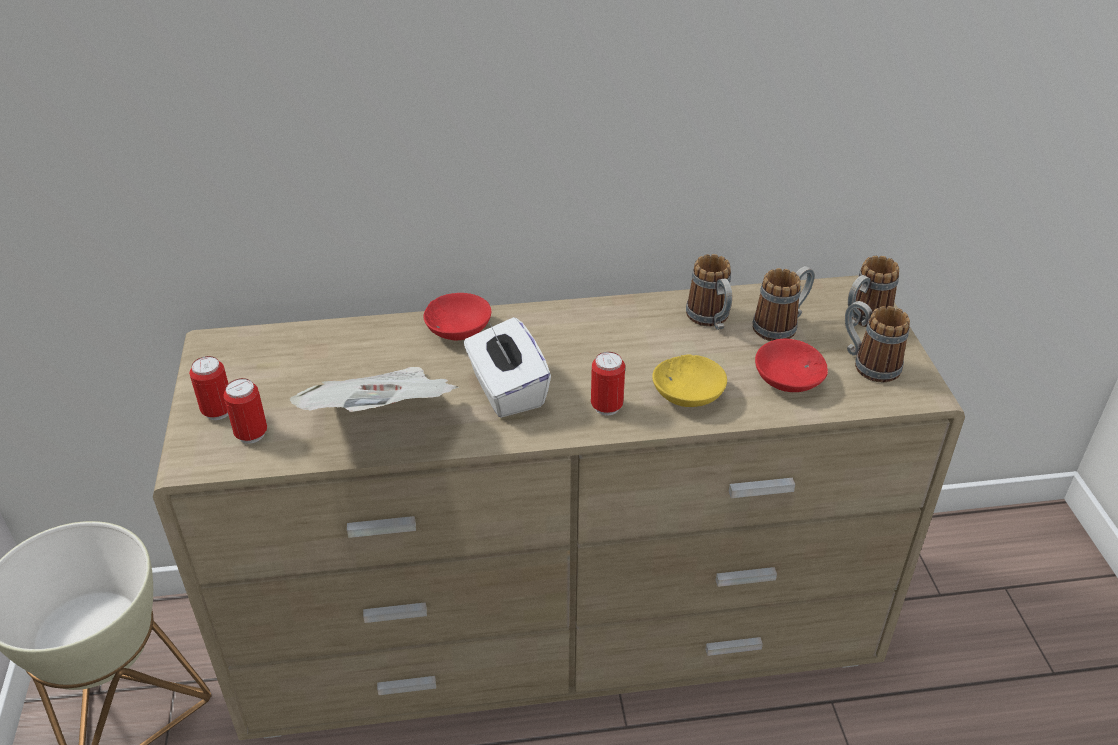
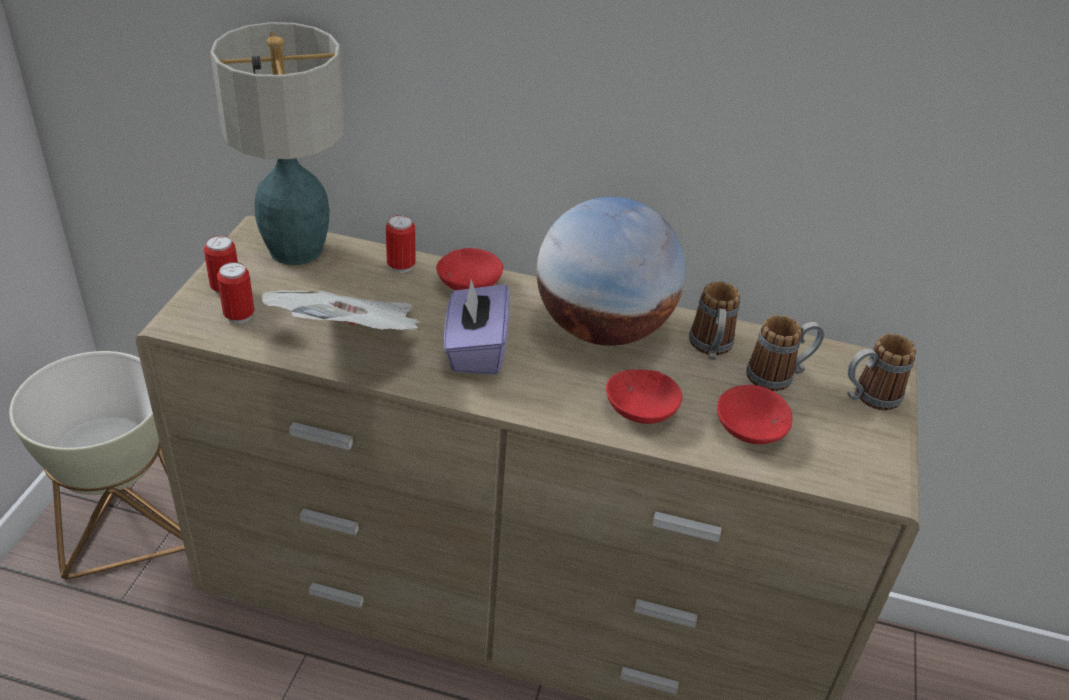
camera: 20 degrees right, 0 degrees up
(264, 351) = (295, 250): none -> table lamp
(506, 390) = (476, 350): white tissue box -> purple tissue box
(606, 407) = (556, 395): can -> can (401, 266)
(607, 333) = (602, 329): none -> globe
(688, 396) = (640, 411): yellow bowl -> red bowl
(868, 364) = (844, 441): mug -> none

